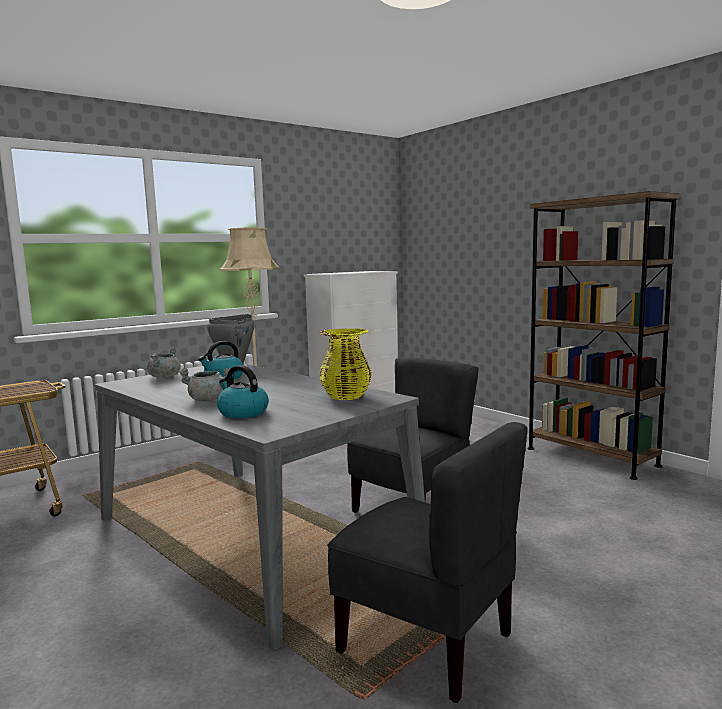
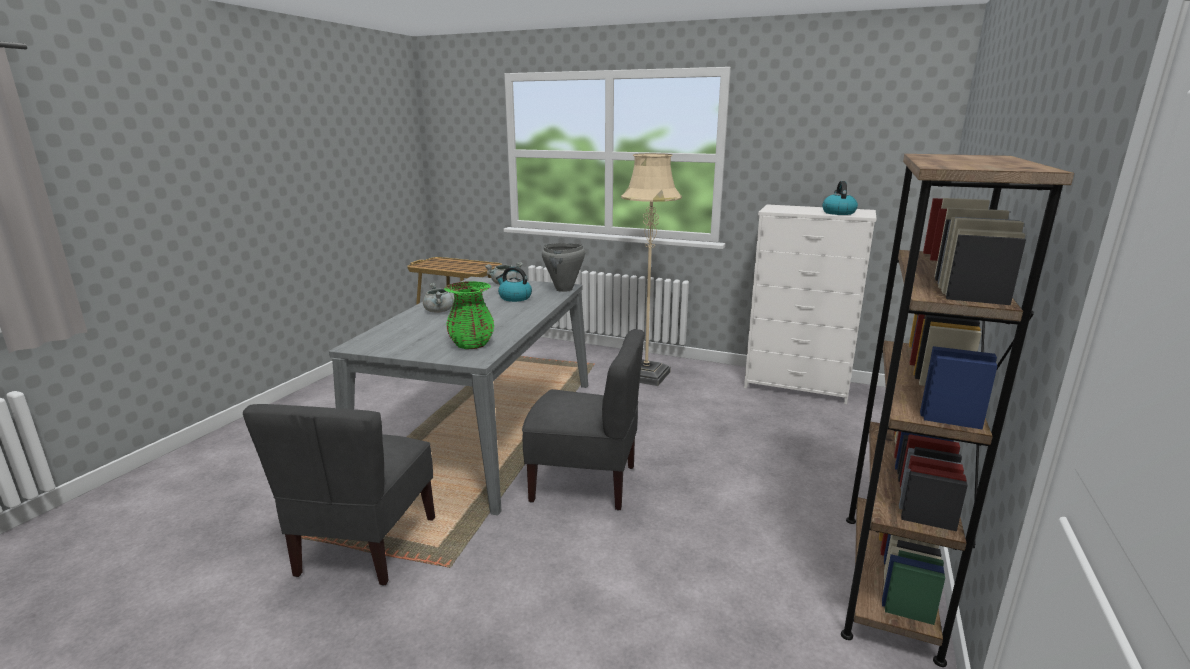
camera: 60 degrees right, 10 degrees up
(242, 413) = (405, 328): kettle -> kettle (838, 213)
(346, 397) = (472, 344): yellow vase -> green vase

